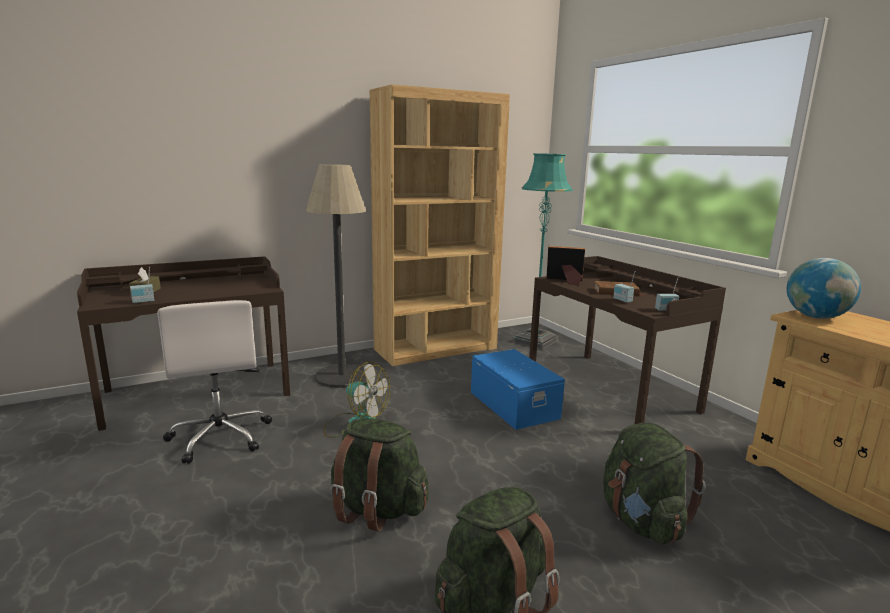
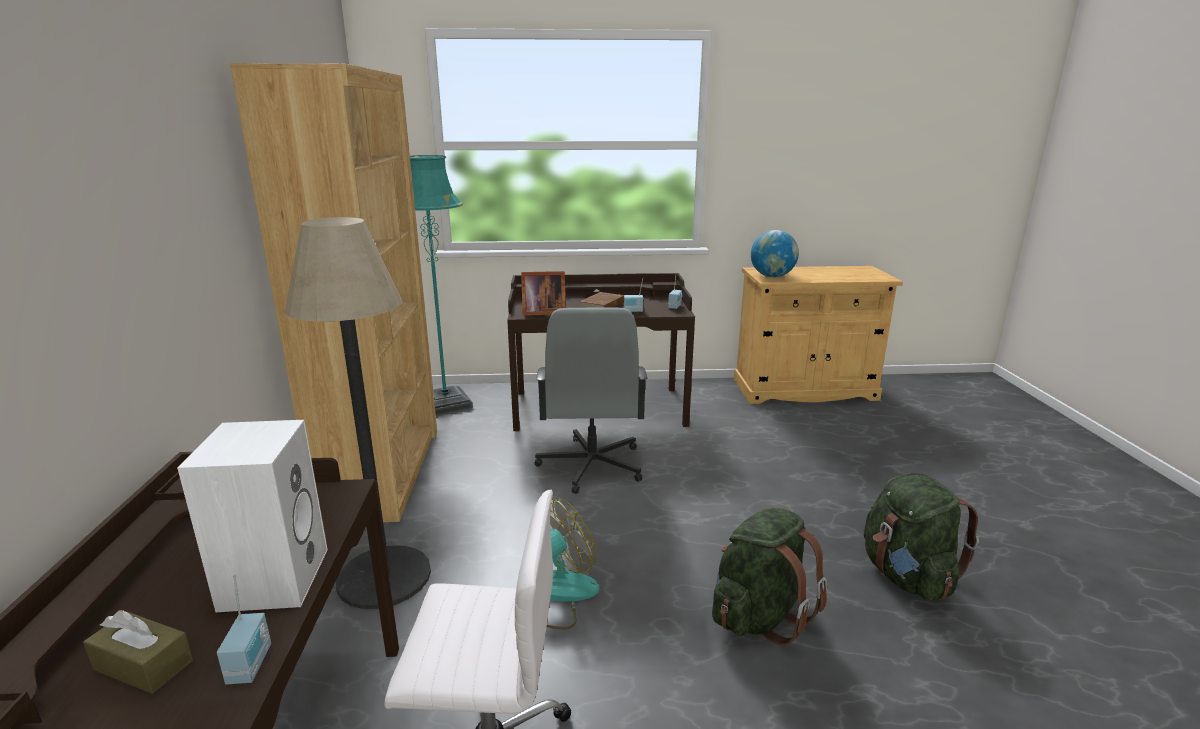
camera: 65 degrees left, 5 degrees up
(198, 294) = (273, 577): none -> white speaker
(514, 404) = (591, 466): blue storage box -> grey office chair
(565, 281) = (542, 312): picture frame -> picture frame turned 135 degrees counterclockwise
(642, 521) = (815, 473): green backpack -> none

